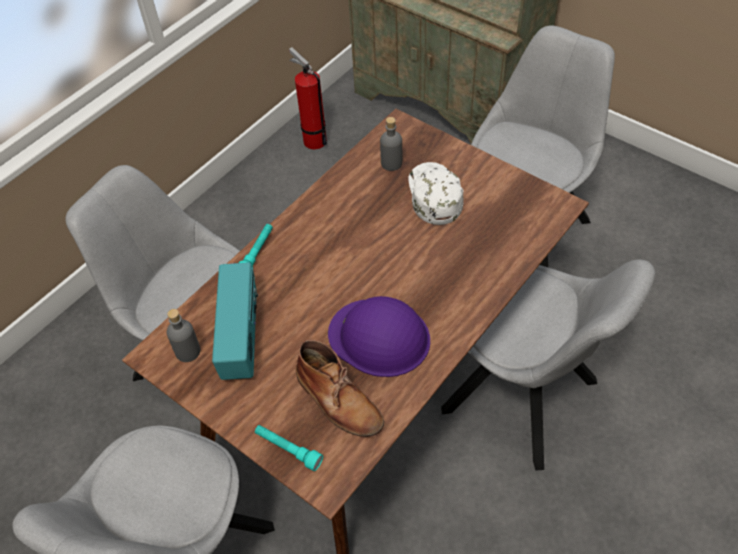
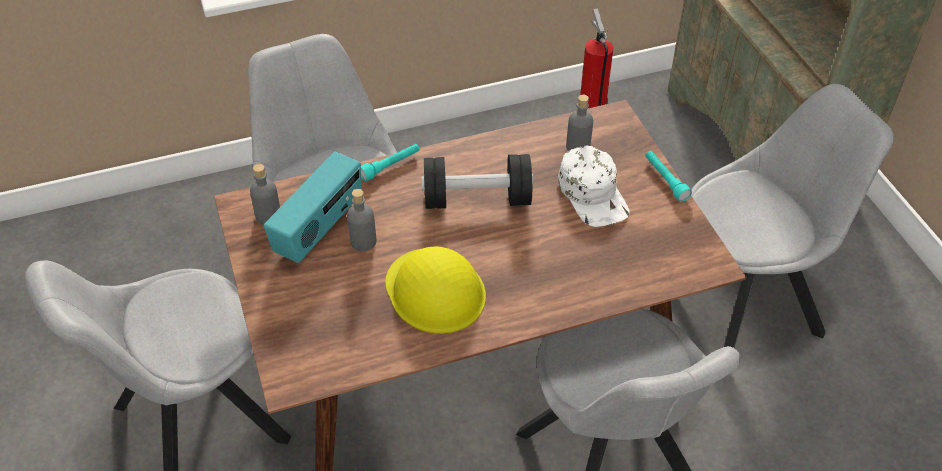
camera: 30 degrees right, 5 degrees down
(288, 329) = (363, 241): none -> grey bottle
(288, 449) = (281, 338): turquoise flashlight -> turquoise flashlight (665, 180)
(339, 400) = (356, 322): brown boot -> none
(349, 245) = (477, 199): none -> black dumbbell
(379, 337) = (435, 290): purple hard hat -> yellow hard hat
(434, 195) = (593, 194): white cap -> white cap turned 135 degrees clockwise

